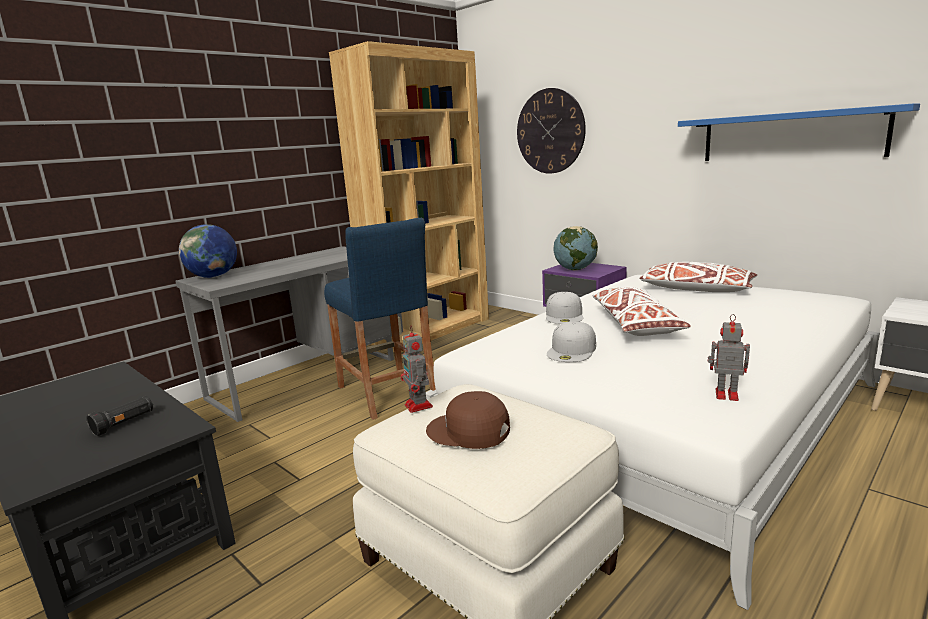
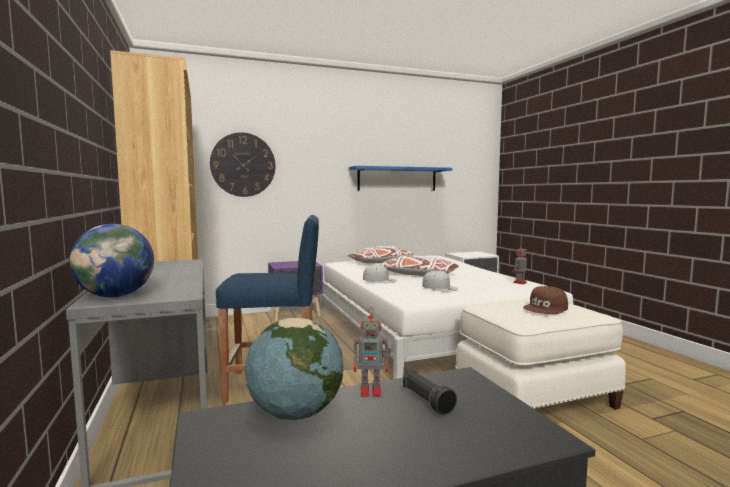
camera: 65 degrees left, 10 degrees down
(419, 406) = (499, 313): toy robot -> toy robot (372, 391)
(575, 269) = (292, 265): globe -> globe (295, 413)

